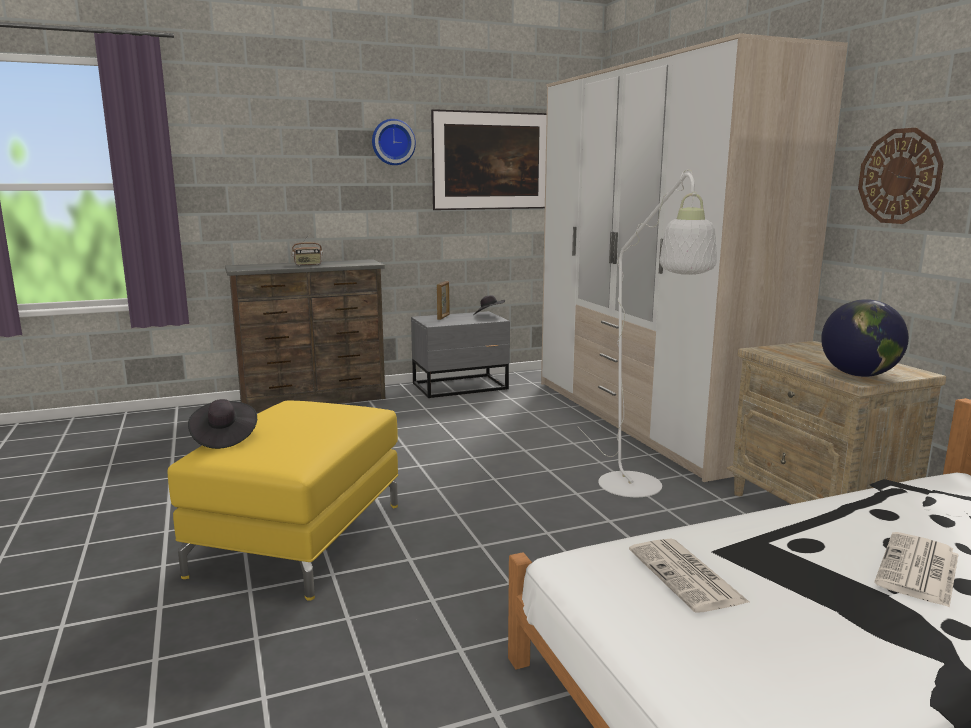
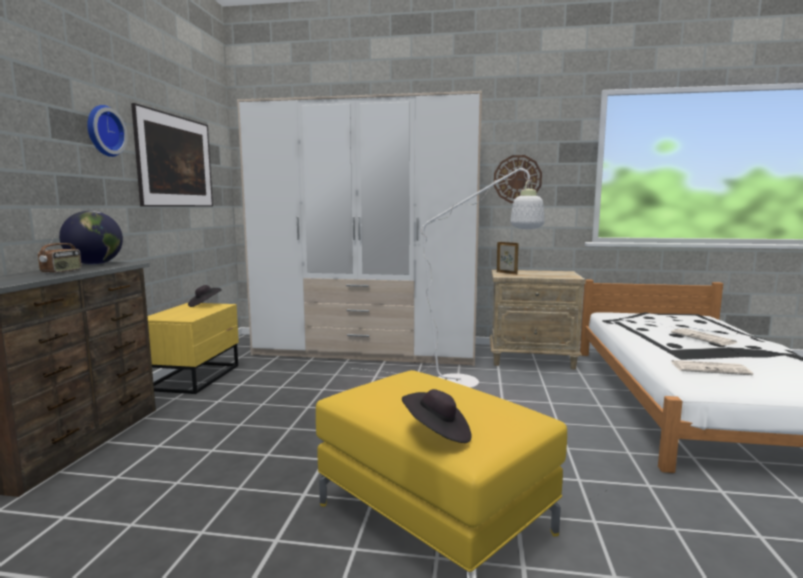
camera: 60 degrees left, 5 degrees down
(443, 317) = (171, 313): picture frame -> picture frame (507, 273)
(462, 386) = (196, 377): grey nightstand -> yellow nightstand
(859, 375) = (565, 276): globe -> globe (95, 264)

